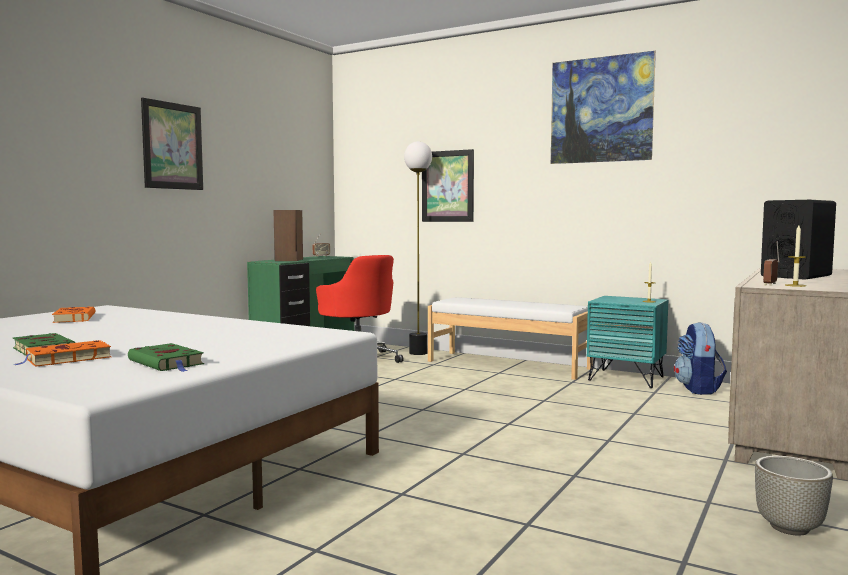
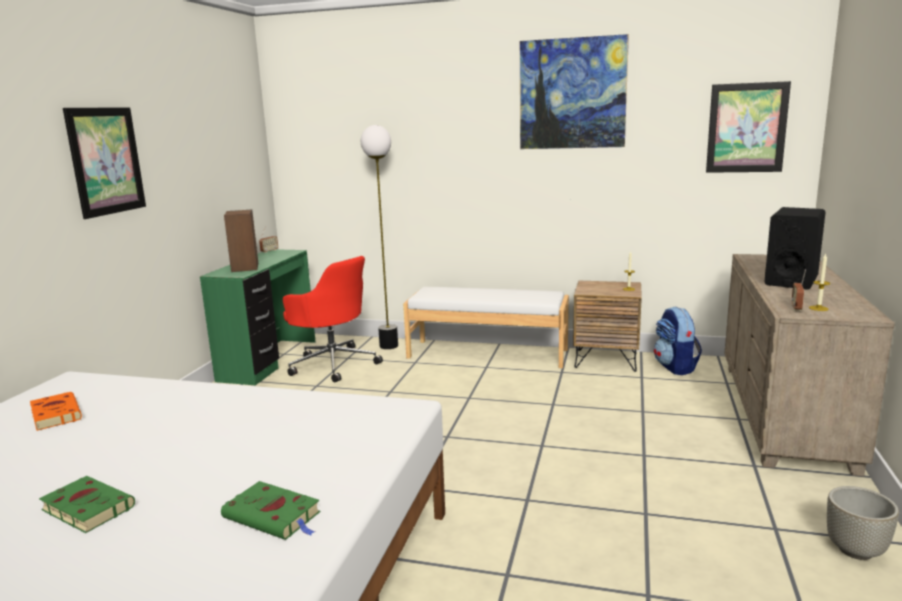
camera: 15 degrees left, 10 degrees up
(66, 359) = (138, 528): orange book -> none
(447, 186) = (407, 171): picture -> picture (746, 128)
(626, 378) = (606, 360): turquoise nightstand -> brown nightstand

